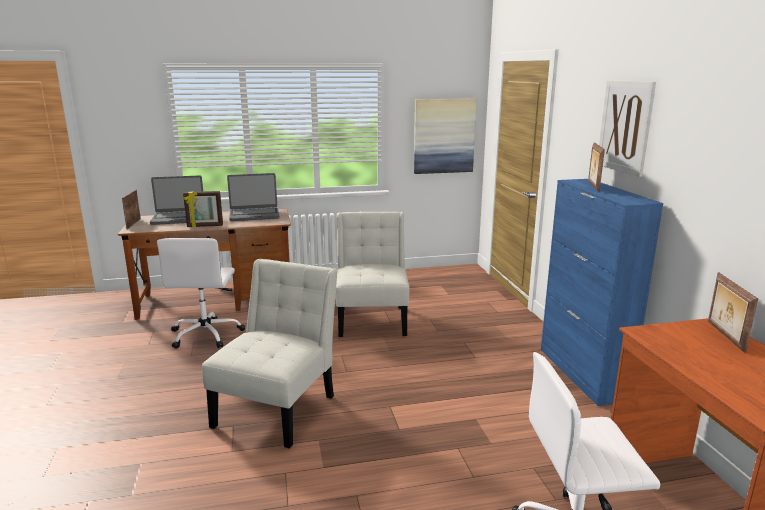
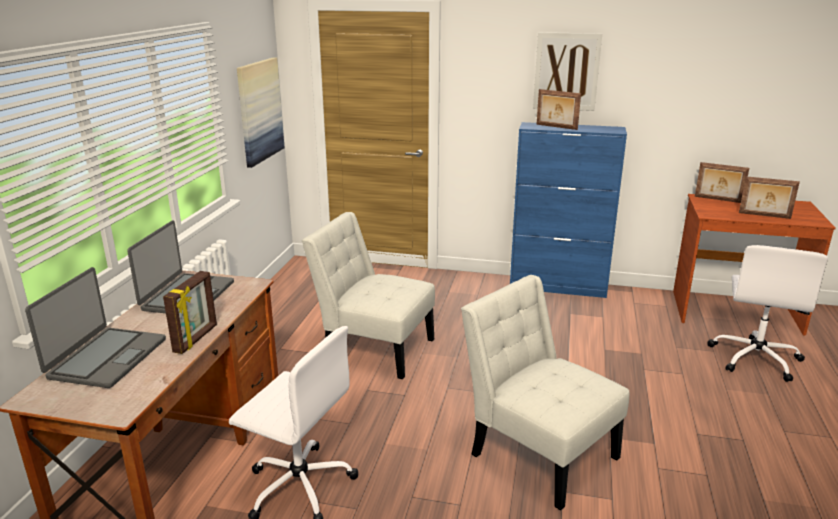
camera: 65 degrees left, 5 degrees up
(133, 223) = (70, 408): picture frame -> picture frame (764, 216)

